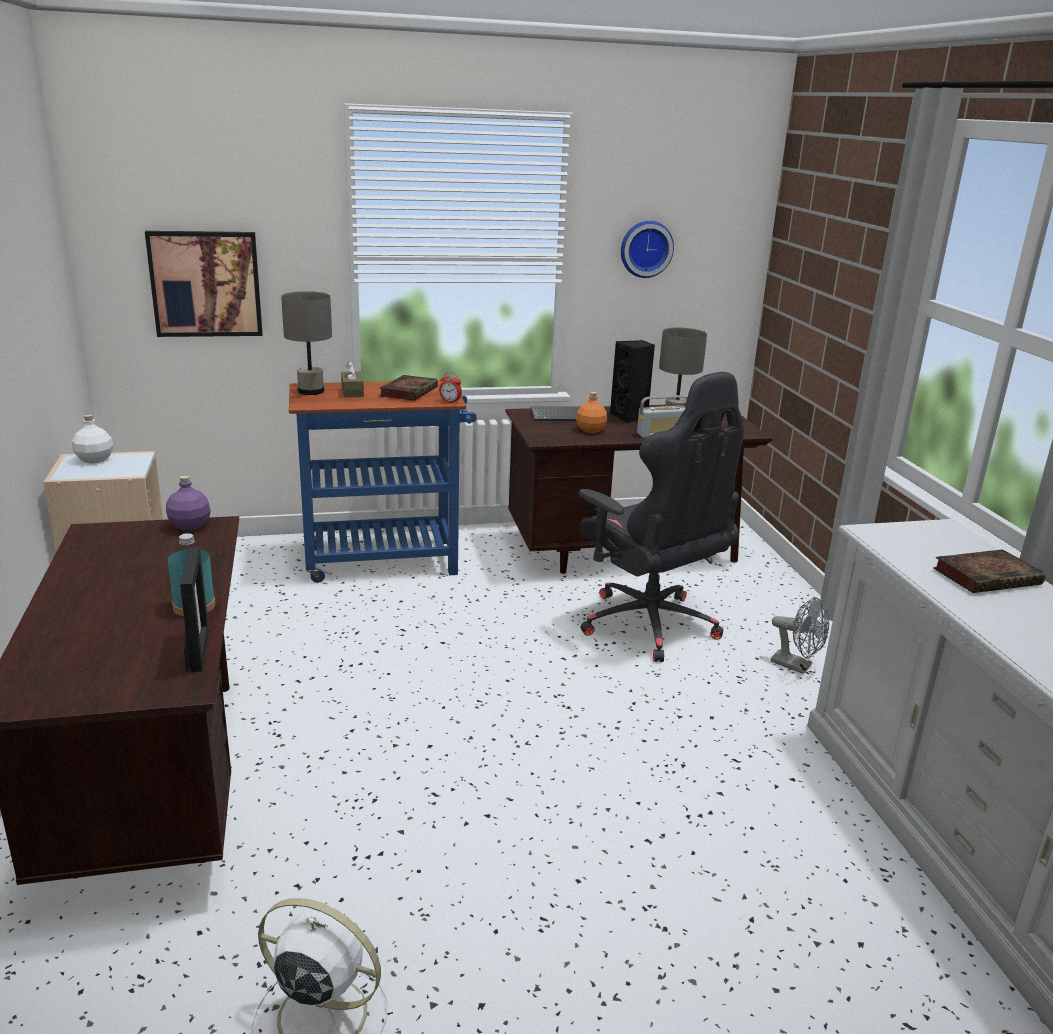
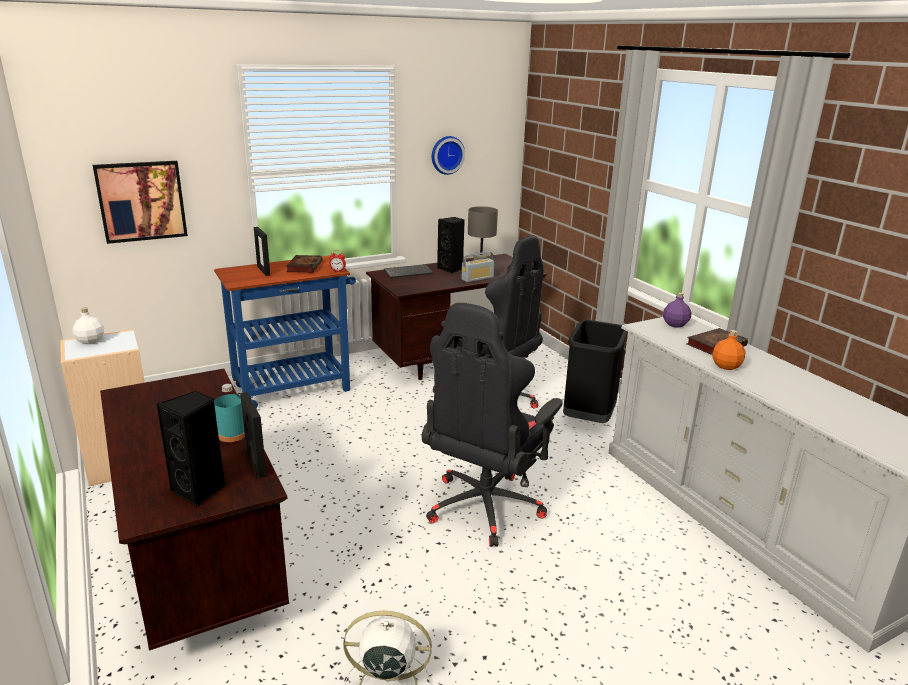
camera: 15 degrees left, 0 degrees up
(106, 675) = (200, 490): none -> black speaker
(189, 526) = (192, 380): purple bottle -> purple bottle (675, 324)
(310, 391) = (233, 273): grey table lamp -> none
(352, 392) = (264, 270): brown tissue box -> picture frame
(579, 773) = (485, 506): none -> black office chair
(591, 430) = (431, 280): orange bottle -> orange bottle (726, 366)
(796, 666) = (588, 417): grey fan -> black trash can

